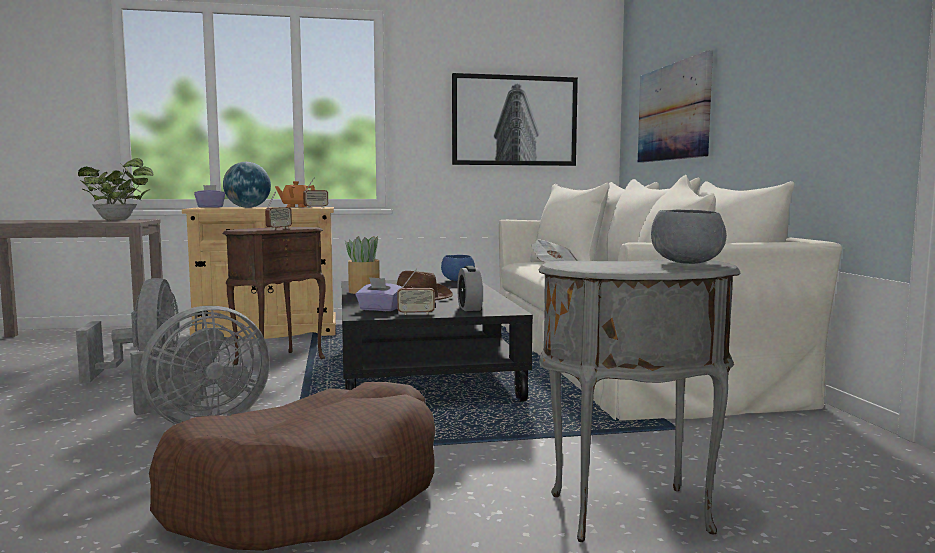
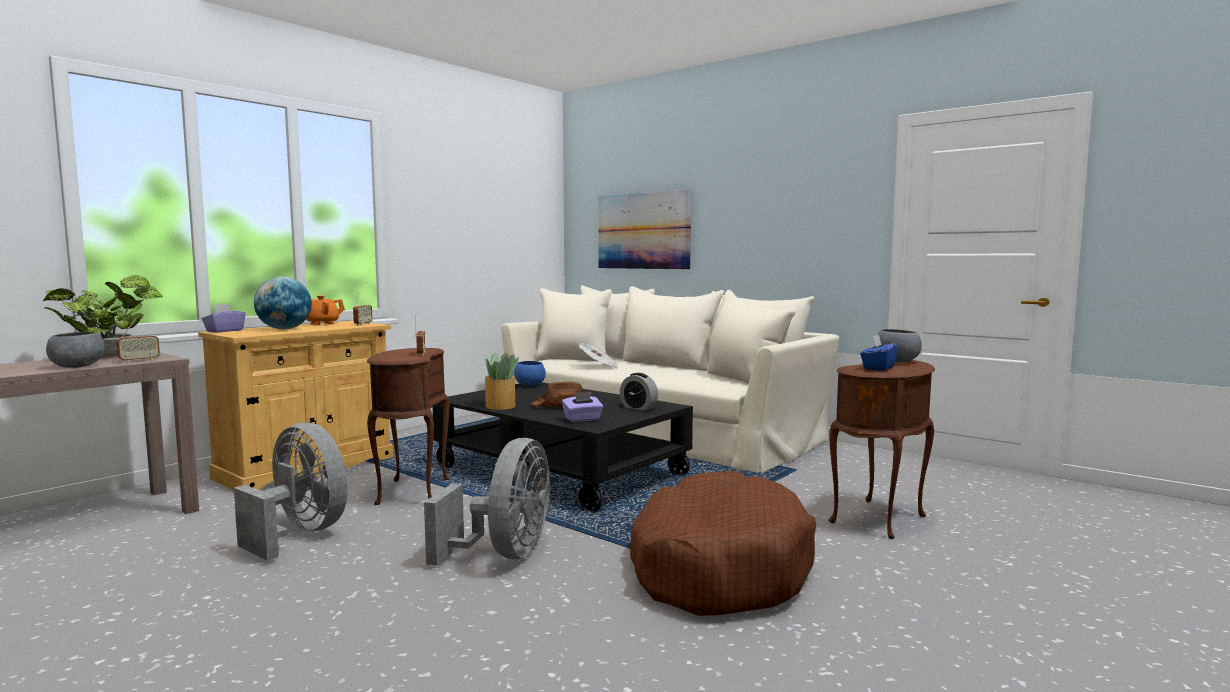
camera: 40 degrees left, 0 degrees up
(70, 222) = (76, 366): none -> grey bowl
(416, 313) = (623, 418): radio -> radio (139, 360)
(514, 121) = (491, 228): picture -> none
(602, 265) = (878, 368): none -> blue tissue box
(632, 516) = (881, 520): grey side table -> brown side table

